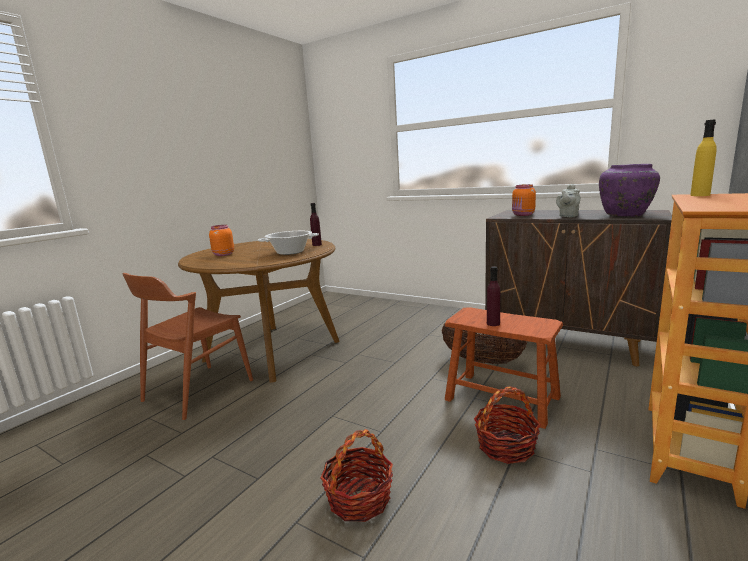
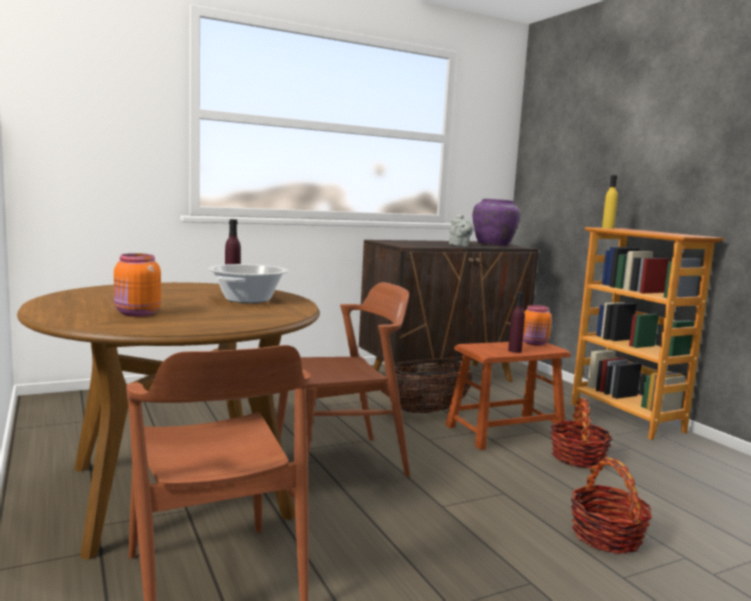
camera: 60 degrees left, 5 degrees down
(352, 368) = (340, 462): none -> brown chair
(523, 215) = (415, 244): orange jar -> orange jar (535, 343)

